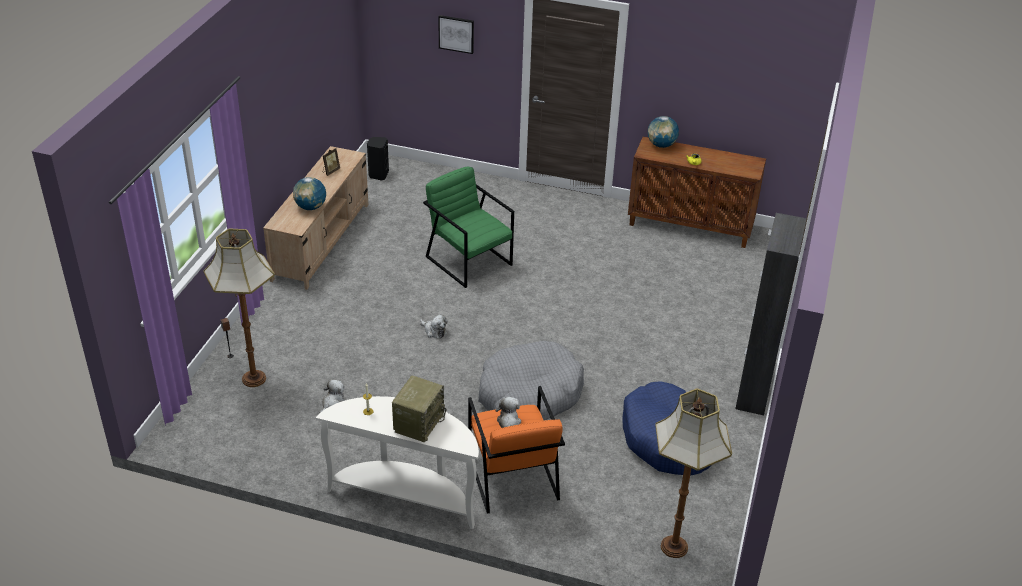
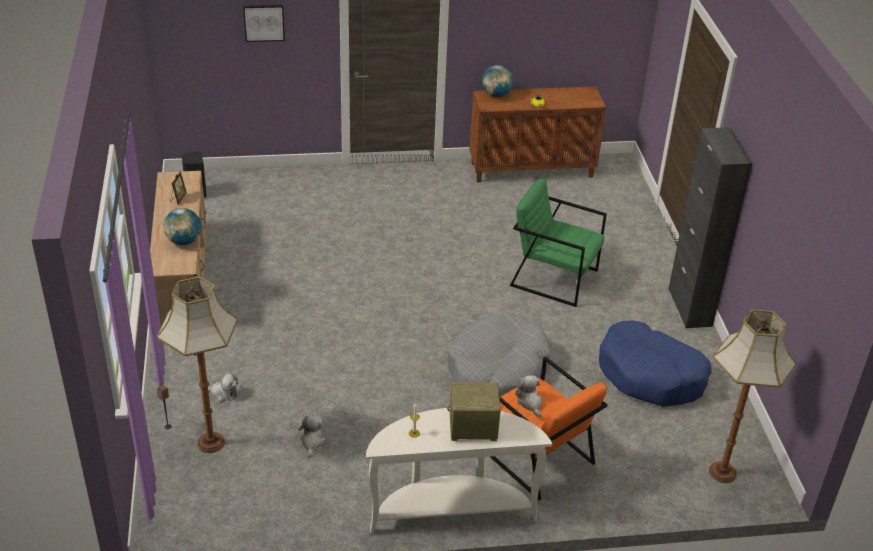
camera: 25 degrees left, 0 degrees up
(418, 422) = (472, 428): radio -> radio turned 90 degrees counterclockwise
(434, 331) = (364, 337): plush toy -> plush toy (223, 393)
(469, 260) = (349, 256): green armchair -> green armchair (554, 277)

